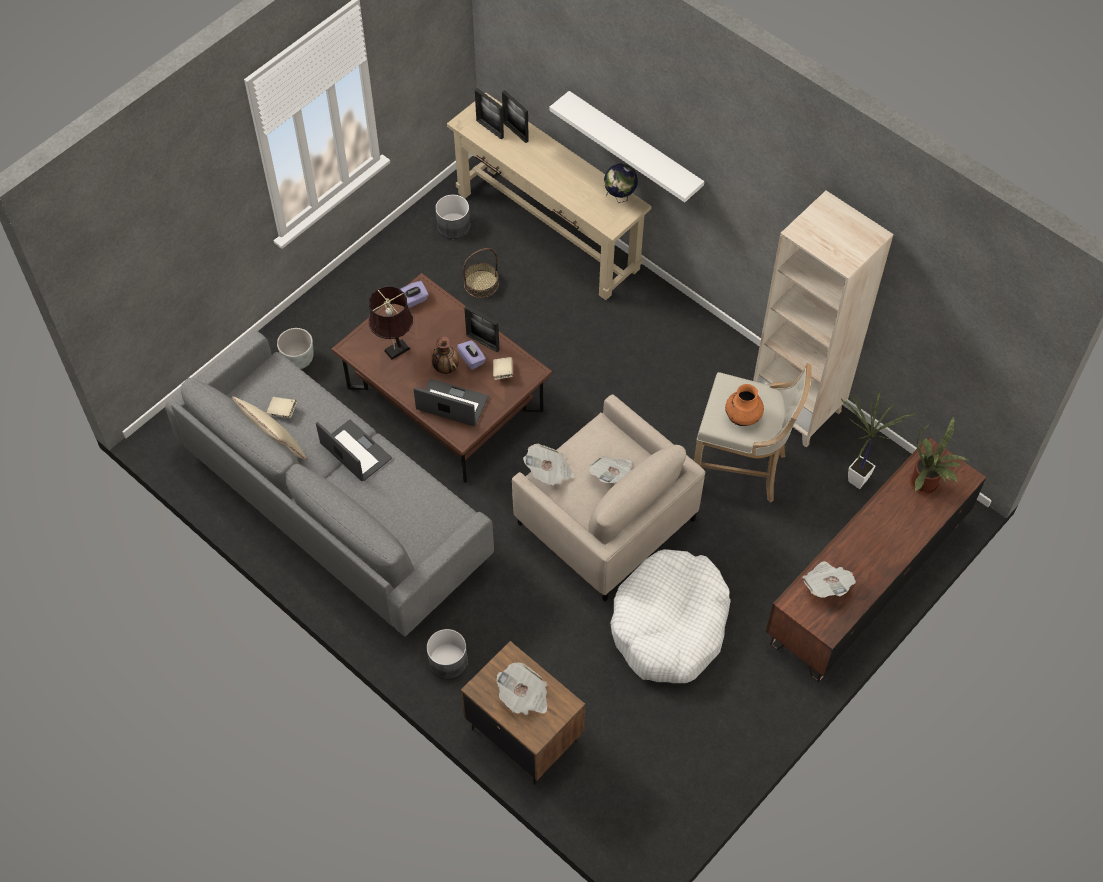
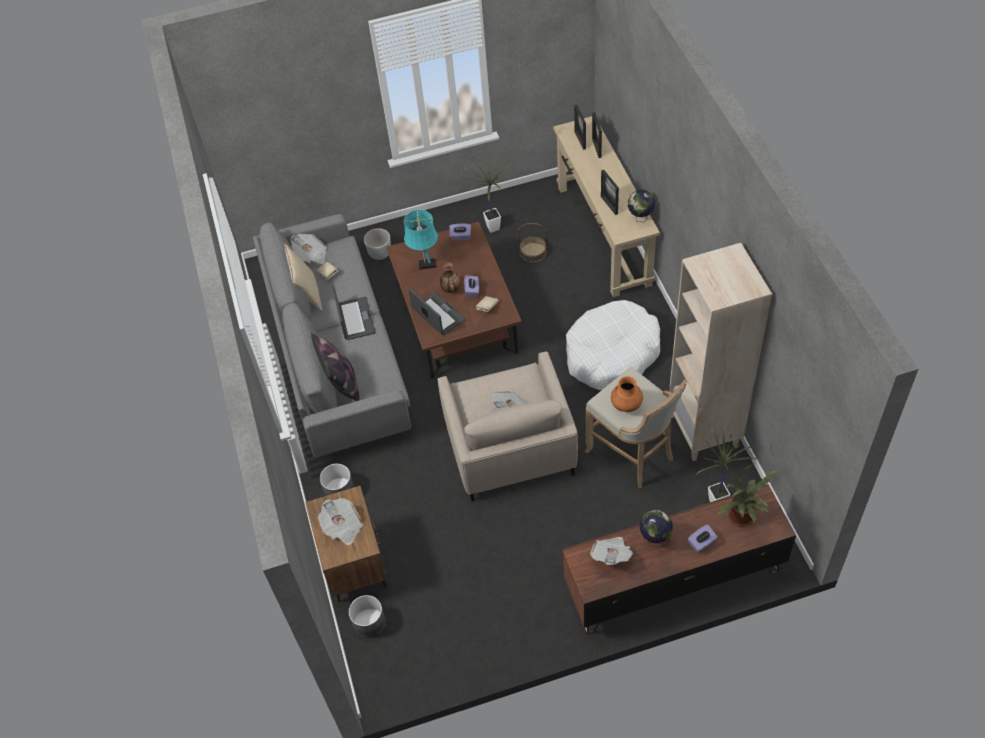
camera: 35 degrees right, 5 degrees down
(394, 535) = (342, 383): none -> pillow
(395, 351) = (425, 264): brown table lamp -> turquoise table lamp
(416, 276) = (492, 230): none -> potted plant
(453, 226) = (540, 207): grey planter -> grey planter (369, 622)
(482, 342) = (487, 282): picture frame -> picture frame (609, 205)
(549, 472) = (469, 386): newspaper -> newspaper (311, 255)
(634, 146) = (656, 179): white shelf -> none
(670, 625) = (506, 539): white dog bed -> white dog bed (611, 354)
(856, 546) = (654, 538): none -> globe
(904, 529) = (701, 543): none -> purple tissue box

